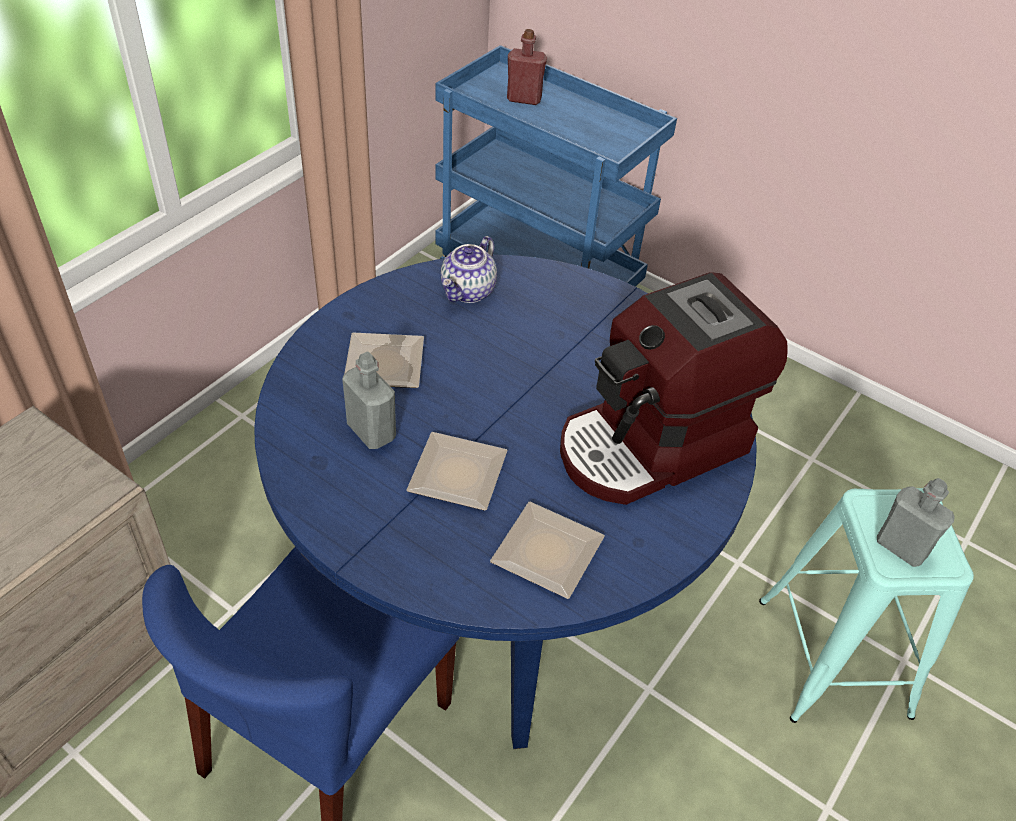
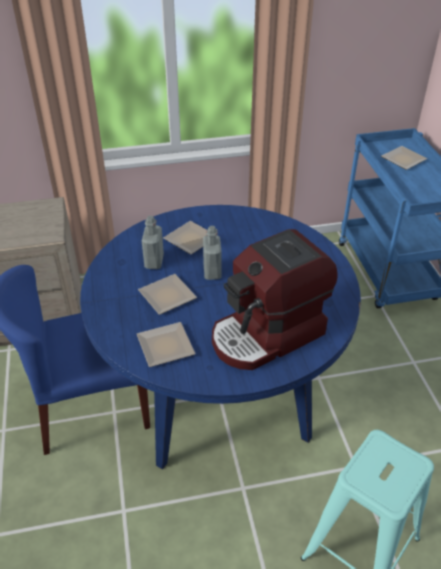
camera: 45 degrees right, 5 degrees down
(468, 291) = (263, 229): teapot -> none
(524, 99) = (403, 159): red bottle -> plate
(653, 446) = (268, 335): coffee machine -> coffee machine turned 45 degrees counterclockwise
(901, 547) = (374, 474): grey bottle -> grey bottle (212, 272)

